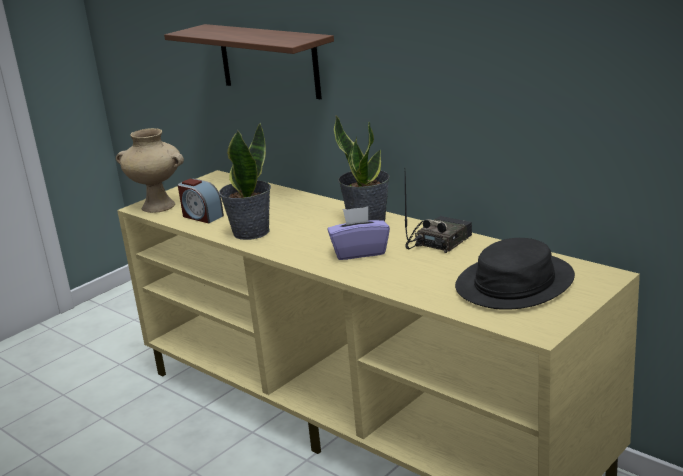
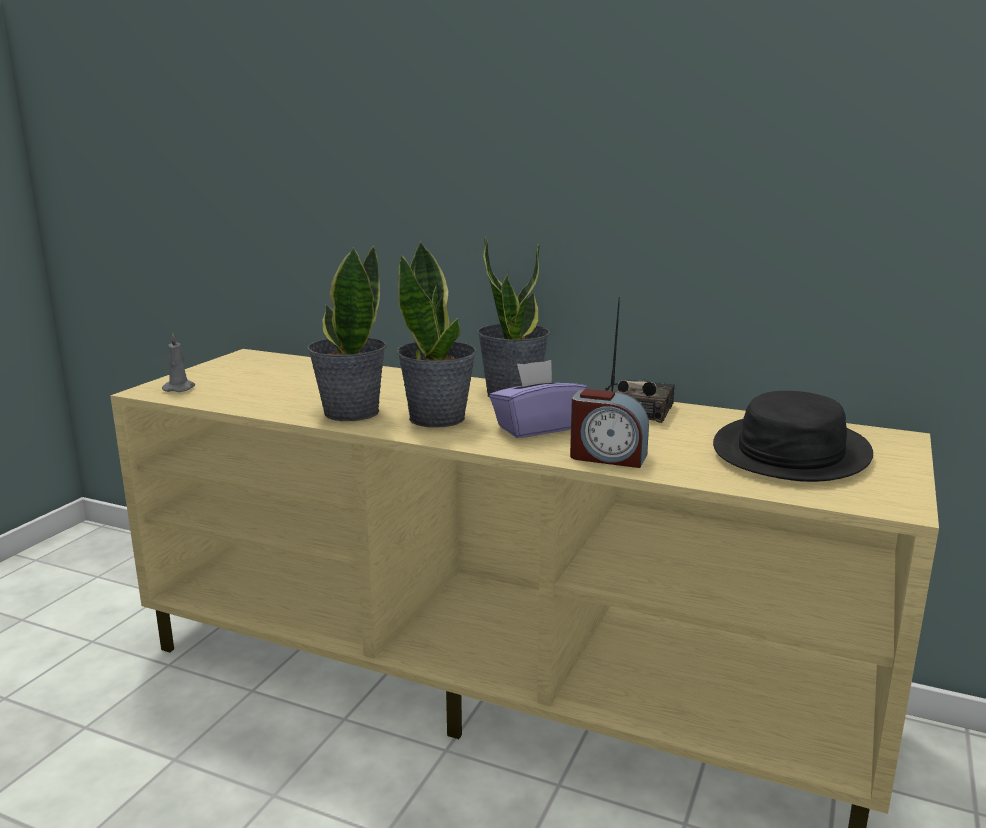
camera: 20 degrees left, 5 degrees down
(159, 206) = (180, 388): beige vase -> grey candle
(202, 216) = (258, 397): alarm clock -> alarm clock (607, 457)
(268, 60) = (343, 183): shelf -> none
(302, 240) = (438, 418): none -> potted plant

